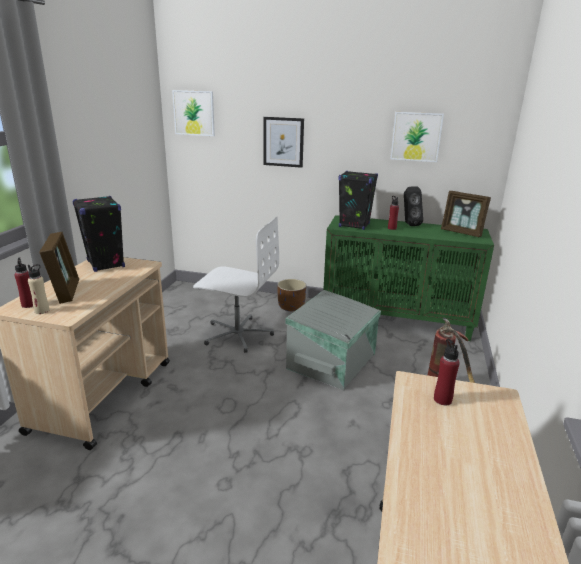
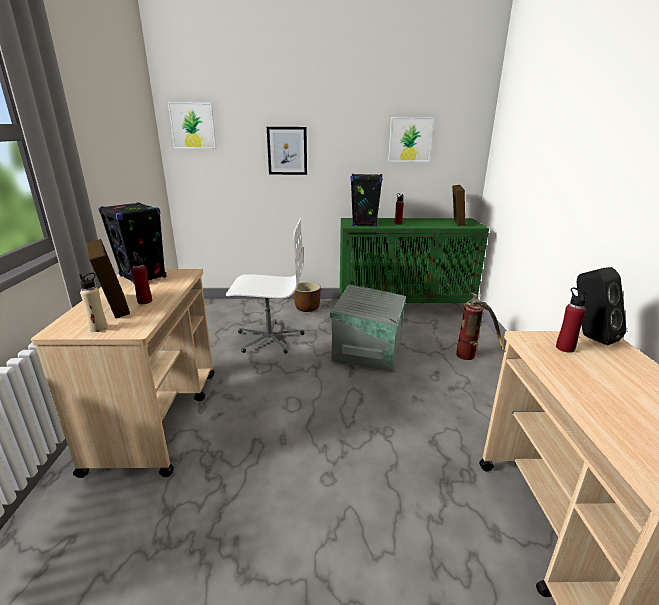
camera: 15 degrees left, 0 degrees up
(29, 304) = (77, 324): red bottle -> red bottle (145, 301)
(409, 224) = (409, 219): black speaker -> black speaker (589, 337)
(462, 232) = (456, 222): picture frame -> picture frame turned 105 degrees counterclockwise

